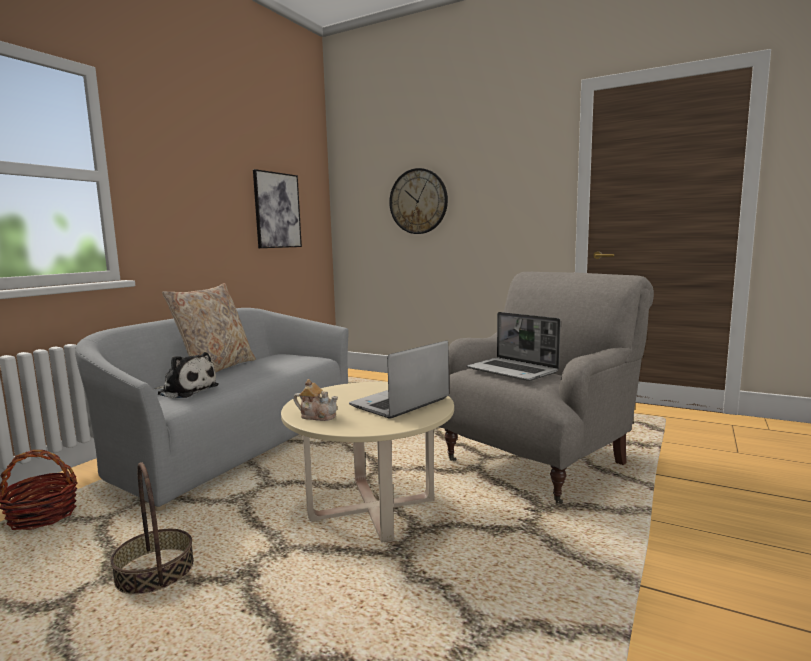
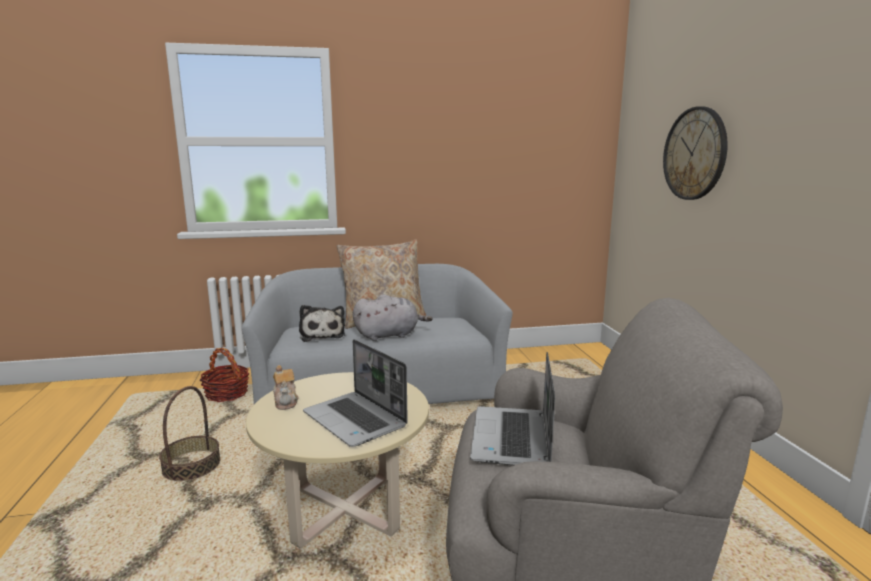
camera: 50 degrees right, 5 degrees up
(254, 374) = (389, 335): none -> grey plush toy
(277, 210) = (526, 161): picture -> none
(400, 403) = (356, 420): laptop -> laptop turned 135 degrees counterclockwise

